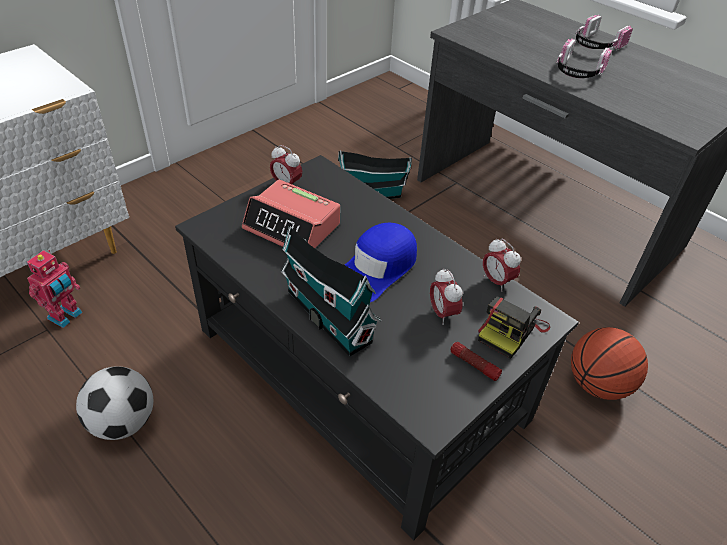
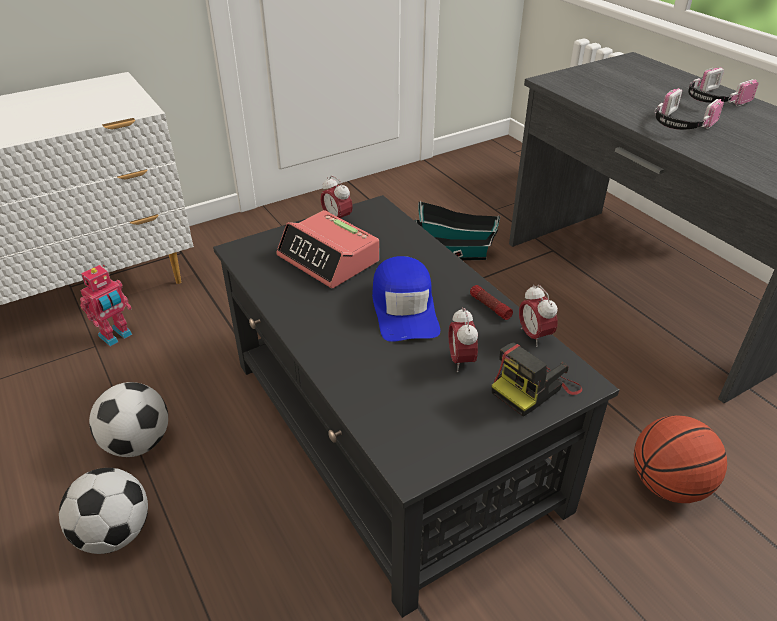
camera: 15 degrees right, 5 degrees down
(128, 514) = (115, 533): none -> football
(326, 314) = (334, 345): toy house -> none
(377, 268) = (404, 308): blue cap -> blue cap turned 60 degrees counterclockwise
(474, 365) = (479, 417): flashlight -> flashlight (490, 307)

